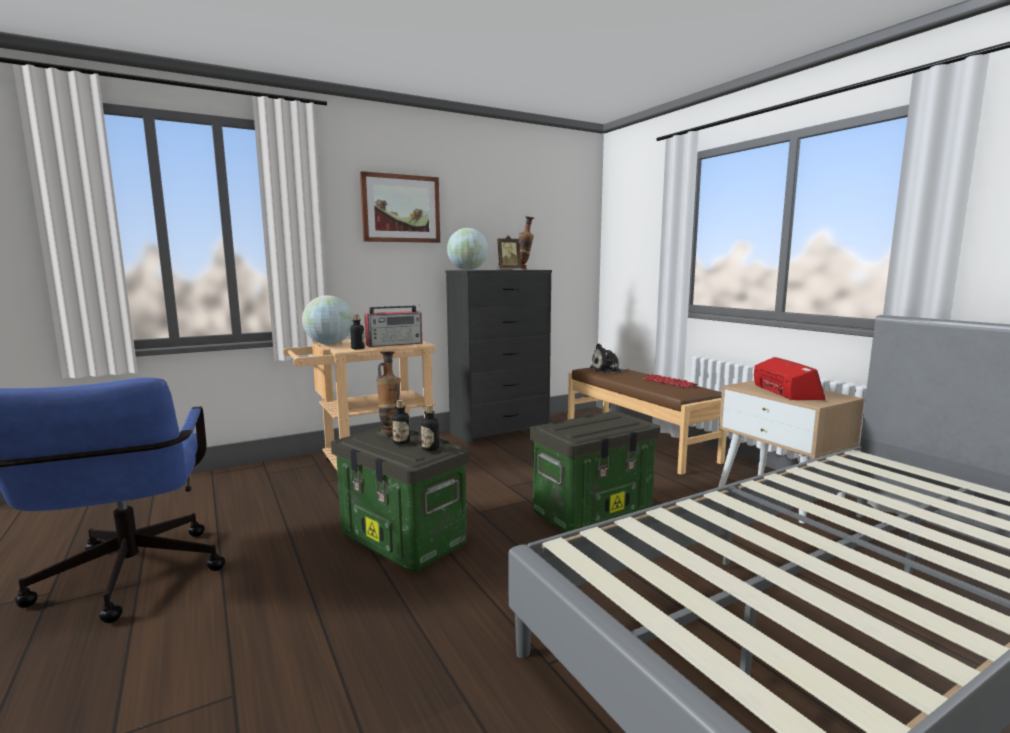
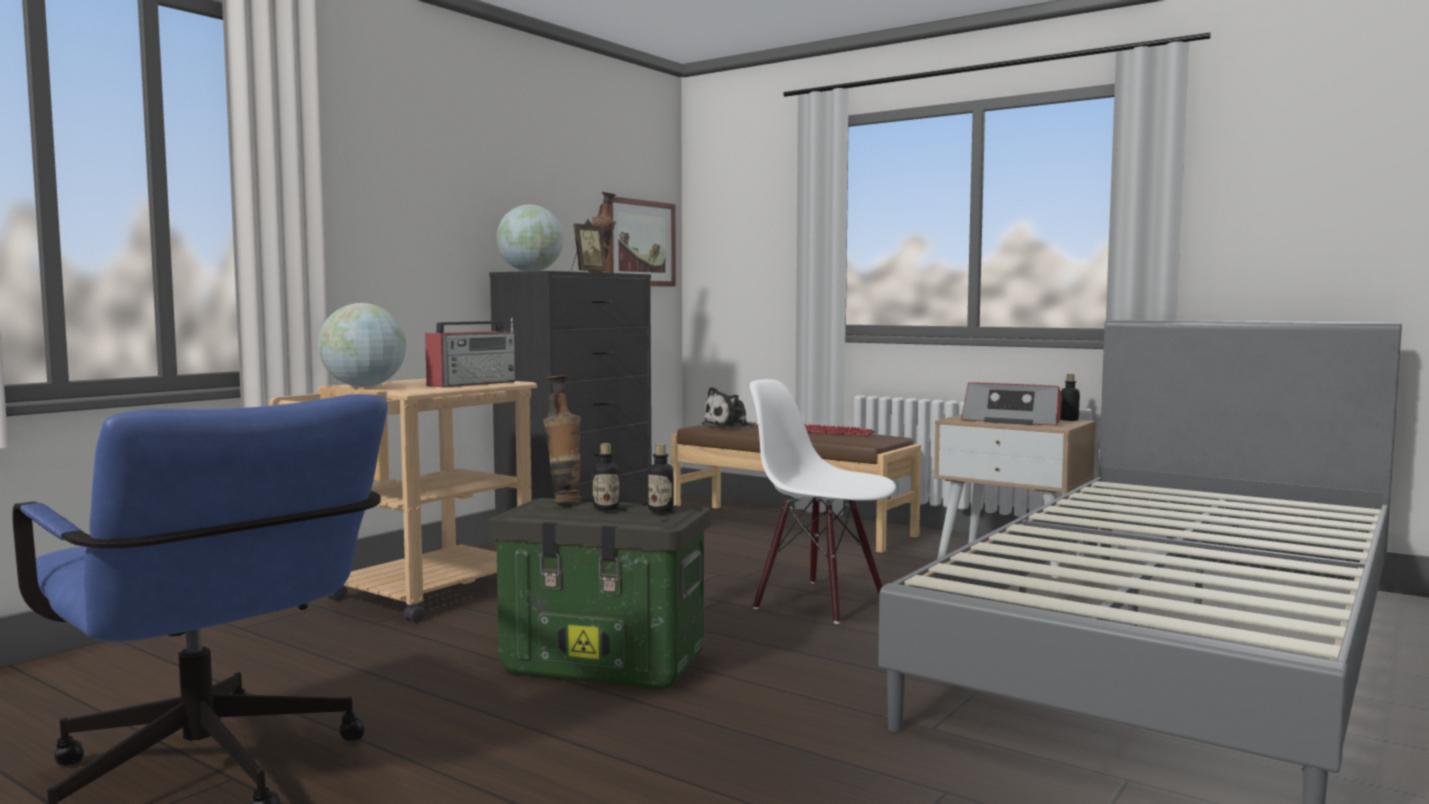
camera: 25 degrees left, 5 degrees down
(358, 348) = (430, 389): bottle -> bottle (1069, 420)
(401, 209) = (425, 168): picture -> picture (639, 243)
(593, 513) = (820, 601): storage box -> white chair
(785, 392) = (1013, 421): radio -> radio turned 150 degrees clockwise

